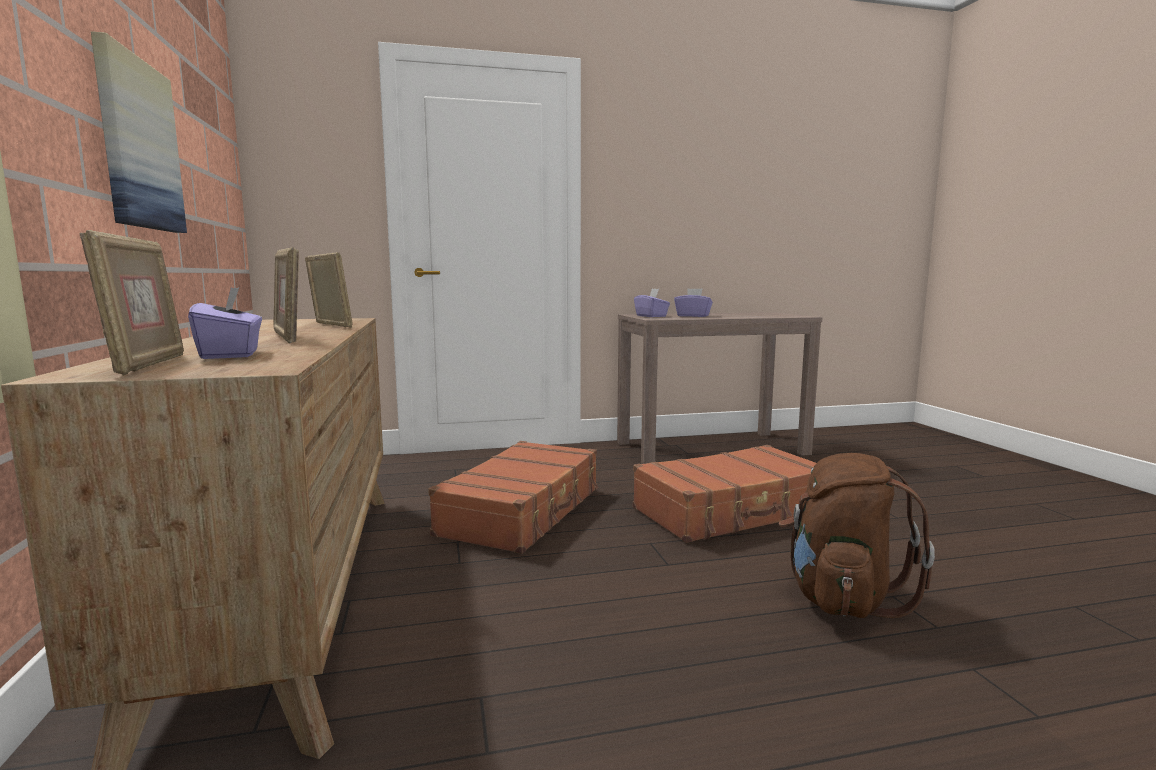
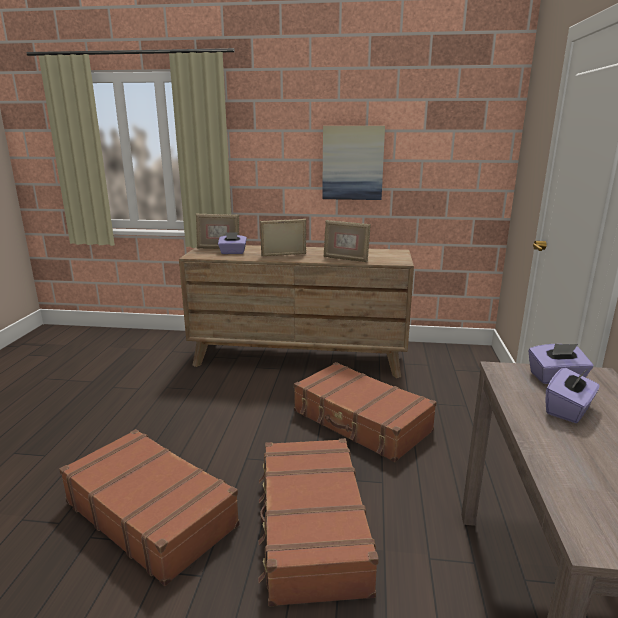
camera: 110 degrees right, 10 degrees up
(330, 326) = (345, 259): picture frame -> picture frame turned 45 degrees clockwise
(840, 598) = (151, 513): brown backpack -> brown suitcase

